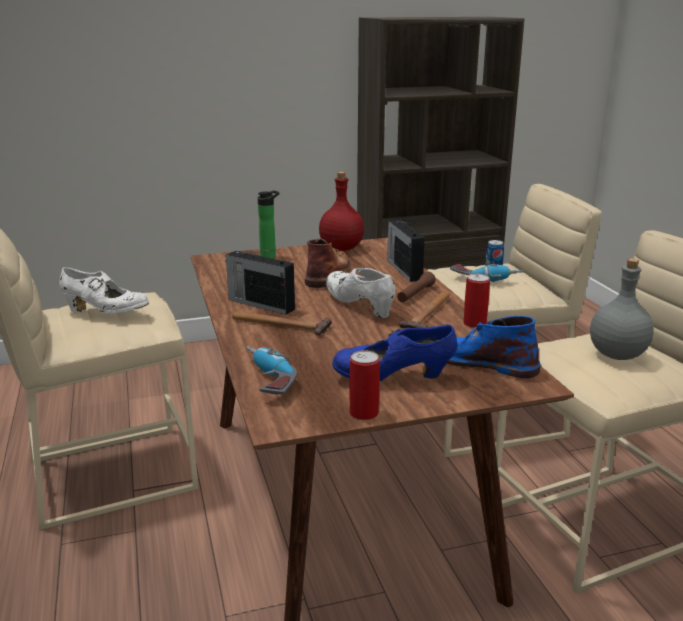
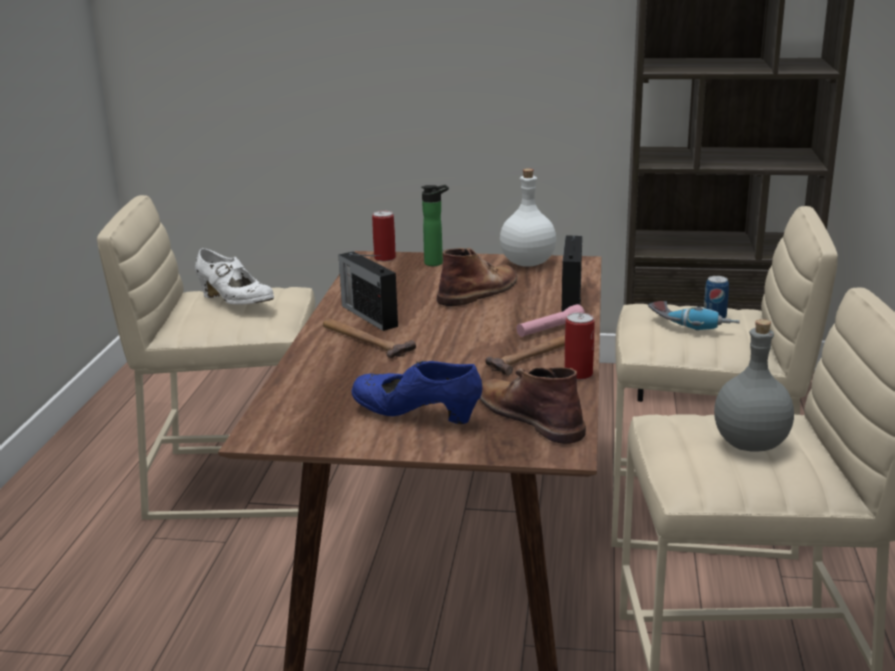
camera: 25 degrees right, 0 degrees up
(266, 380) = (291, 394): power drill -> none
(340, 248) = (526, 263): red bottle -> white bottle
(360, 306) = (471, 334): white shoe -> none
(364, 413) = (349, 443): can -> can (385, 258)
(415, 294) = (550, 330): brown flashlight -> pink flashlight
(478, 362) = (530, 416): blue boot -> brown boot

